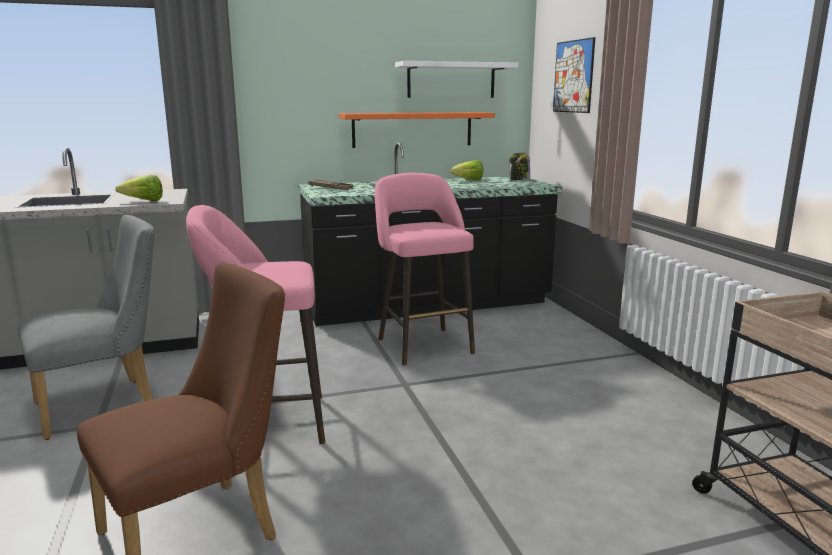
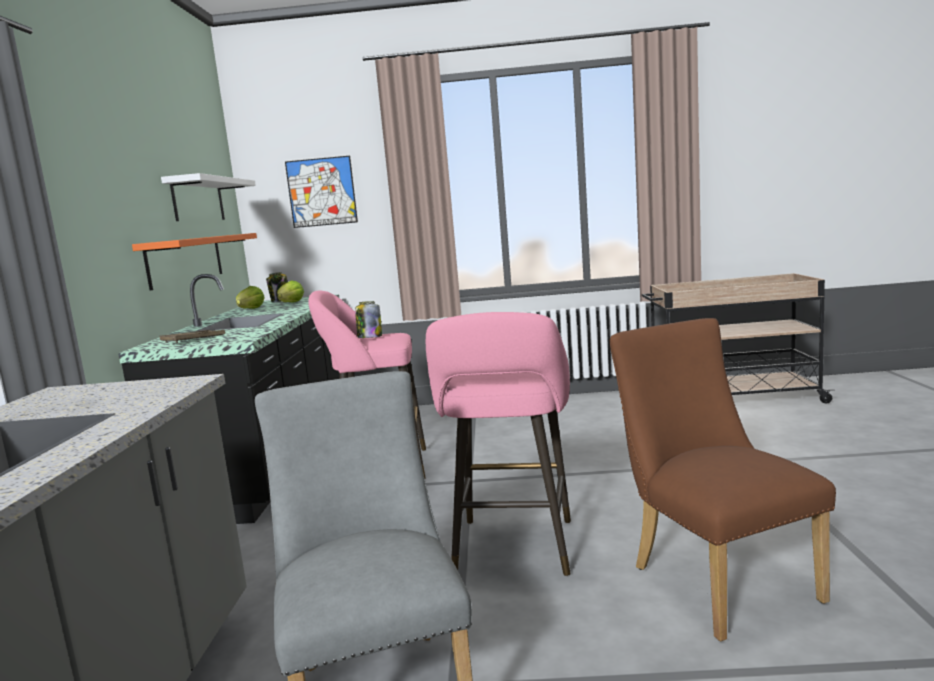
camera: 70 degrees left, 5 degrees down
(144, 201) = (153, 393): lettuce -> lettuce (290, 303)
(426, 225) = (369, 337): none -> jar

